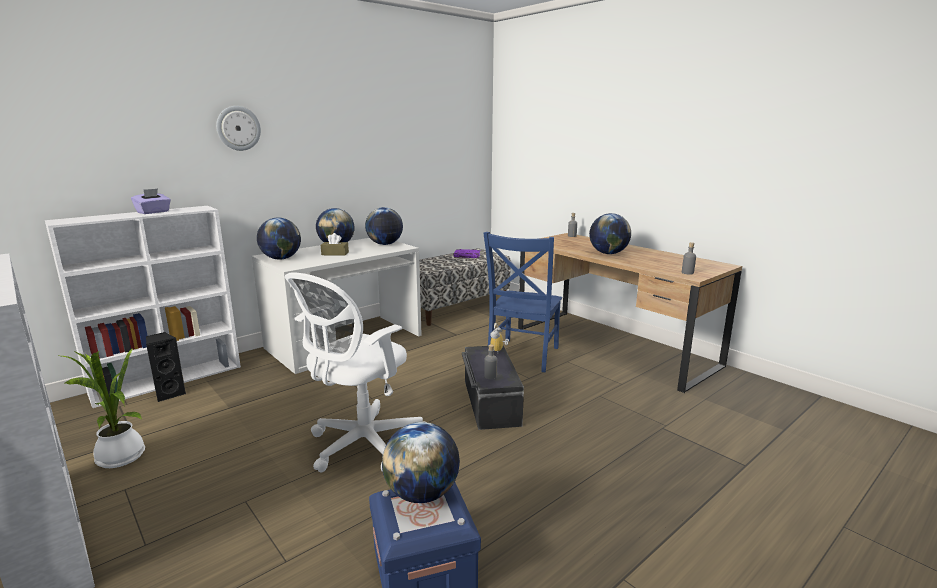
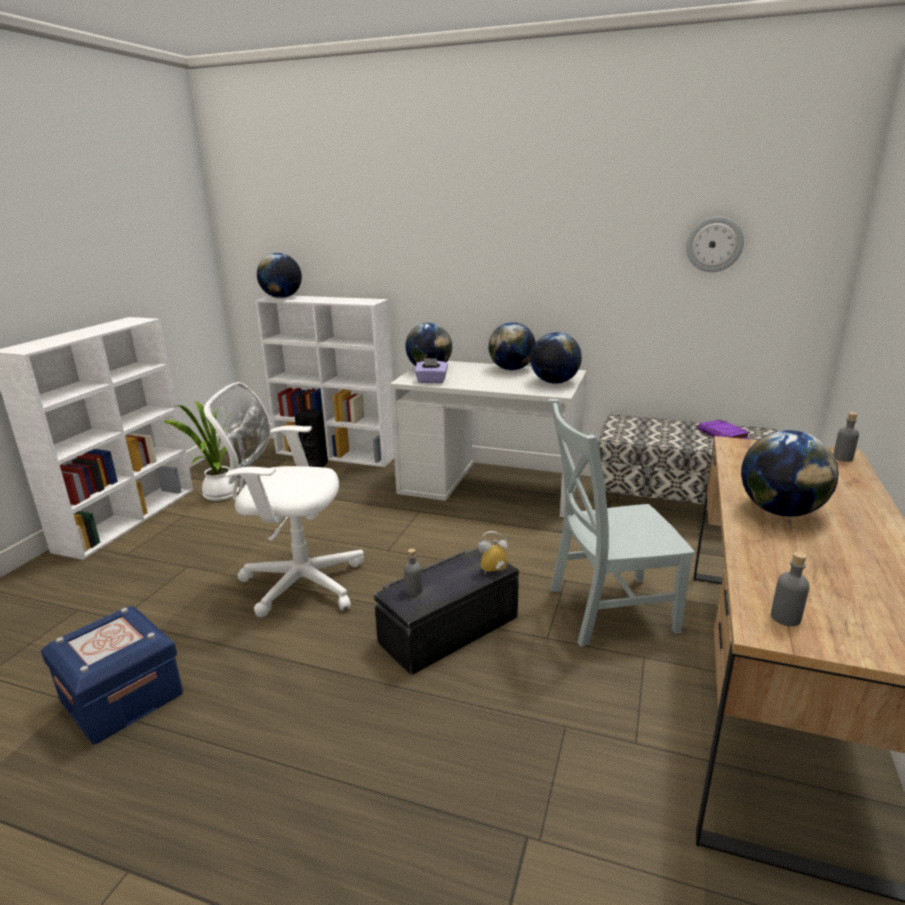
camera: 60 degrees right, 5 degrees up
(153, 212) = (334, 299): purple tissue box -> purple tissue box (431, 381)
(238, 128) = (426, 219): wall clock -> wall clock (714, 244)
(335, 253) = (479, 378): brown tissue box -> none
(422, 494) = (128, 631): globe -> globe (282, 297)
(522, 356) = (606, 610): blue chair -> grey chair

